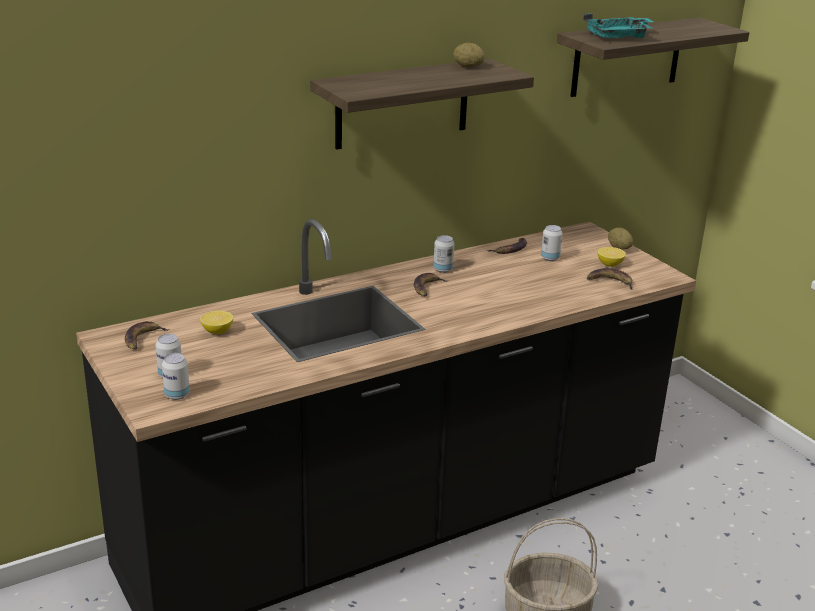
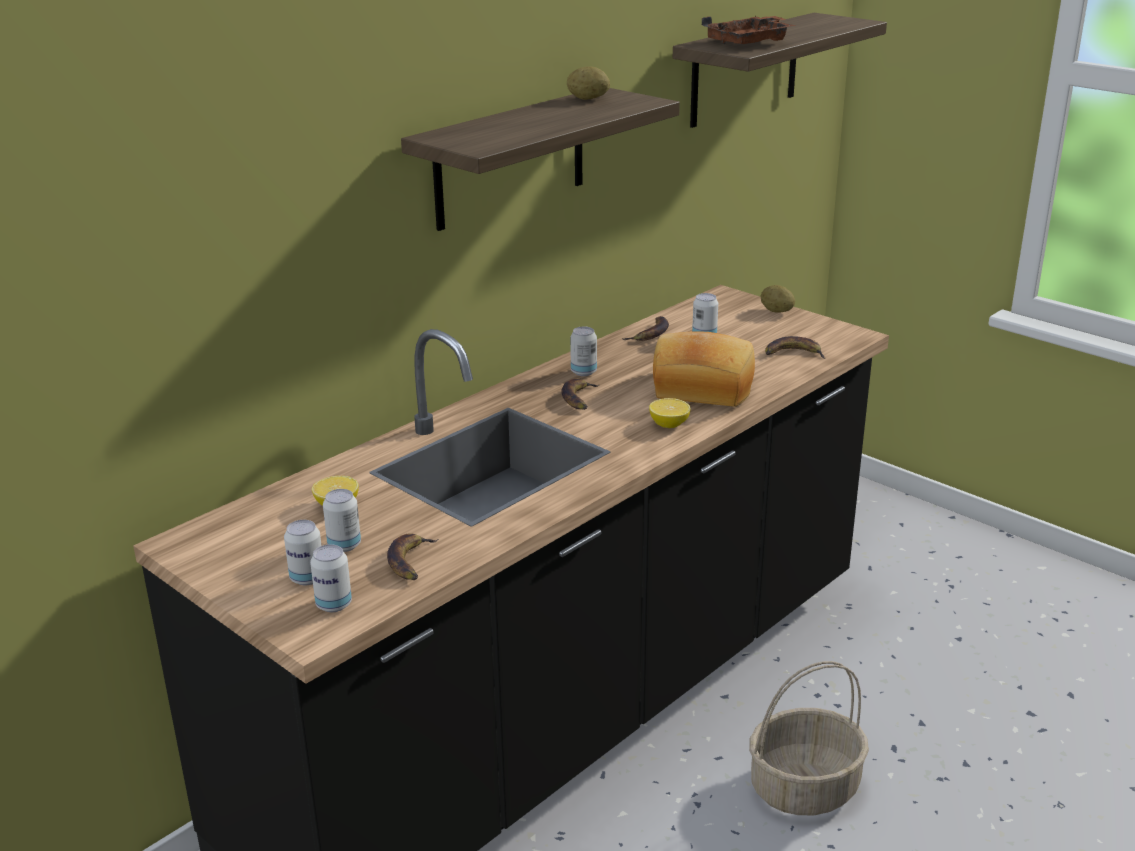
camera: 15 degrees left, 0 degrees up
(143, 339) = (237, 536): banana -> banana (410, 561)
(206, 358) = (344, 545): none -> can
(523, 295) = (703, 388): none -> bread
(610, 264) = (779, 332): lemon -> lemon (669, 424)
(619, 37) = (750, 42): turquoise tray -> brown tray

